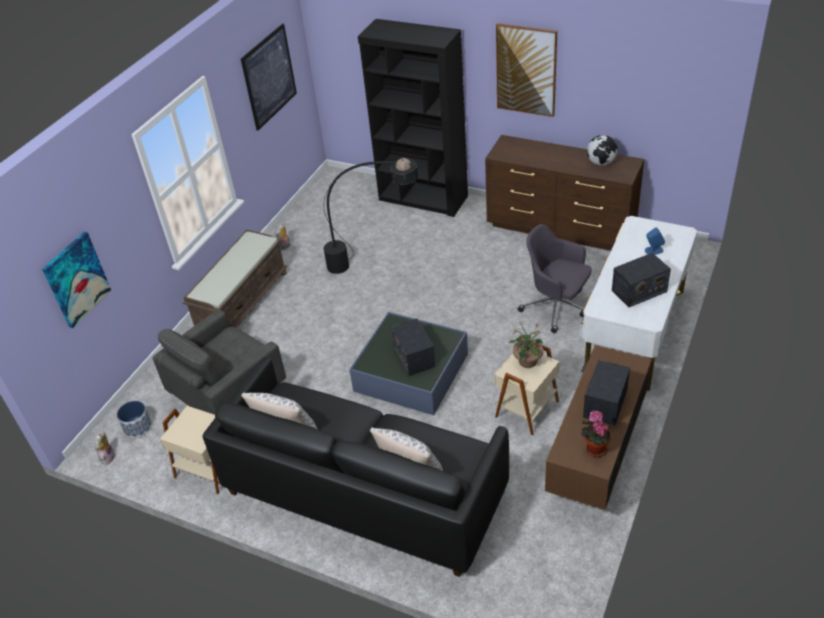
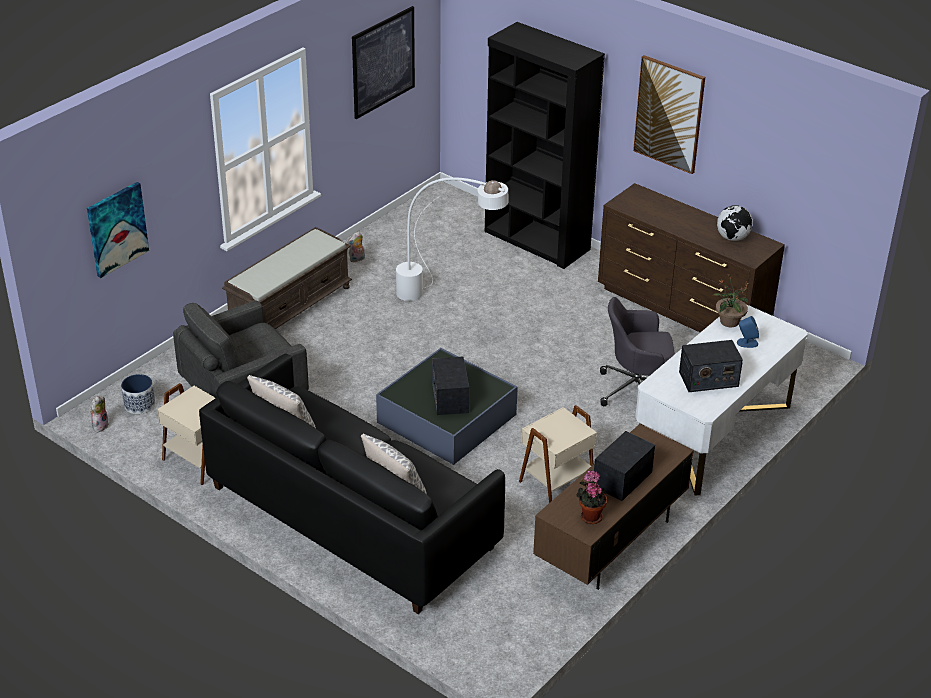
camera: 10 degrees right, 5 degrees down
(367, 263) = (444, 297): black floor lamp -> white floor lamp
(527, 362) = (562, 425): potted plant -> potted plant (729, 322)
(556, 307) = (637, 390): grey office chair -> grey office chair turned 45 degrees counterclockwise

